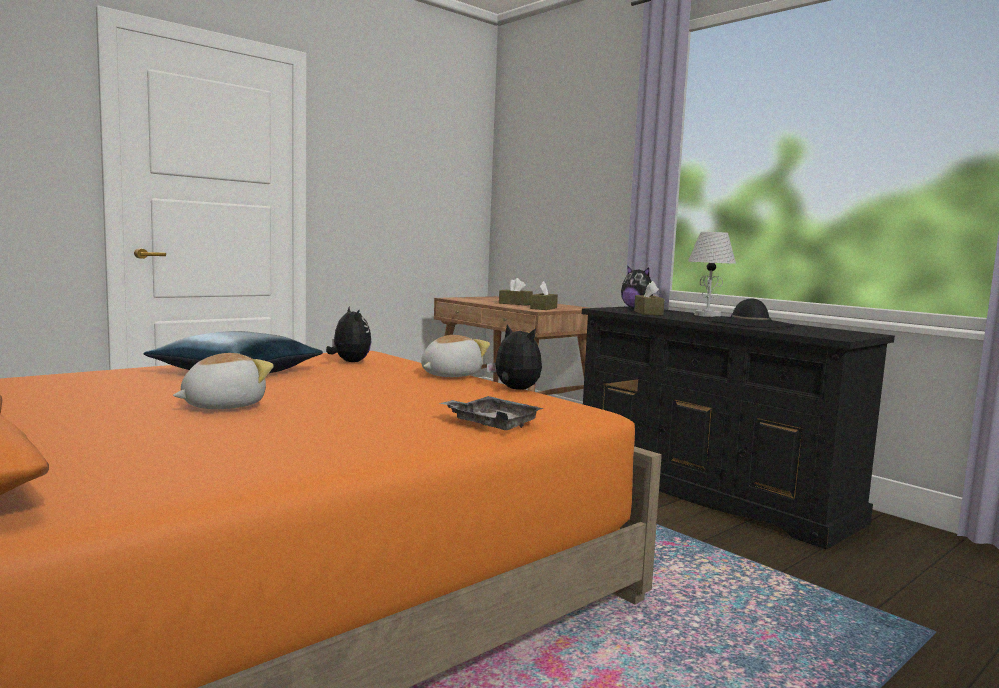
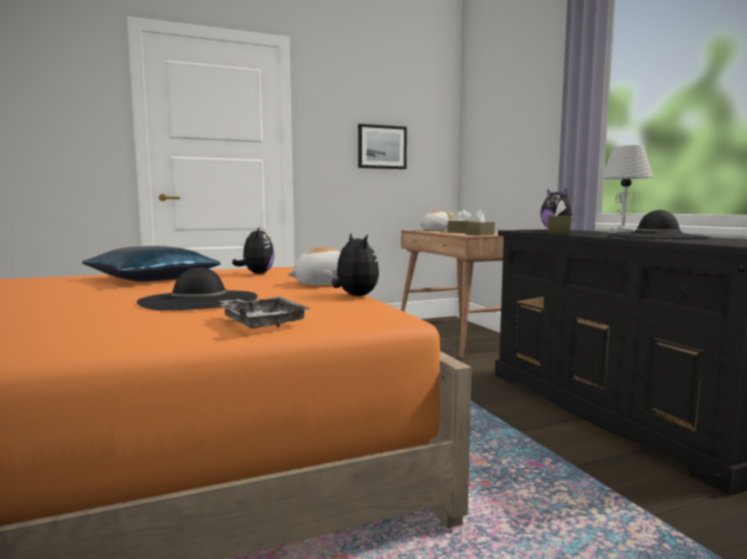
camera: 20 degrees right, 0 degrees up
(222, 405) = (74, 300): plush toy -> plush toy (434, 230)
(369, 401) = (199, 300): none -> black hat
(409, 196) = (382, 147): none -> picture

